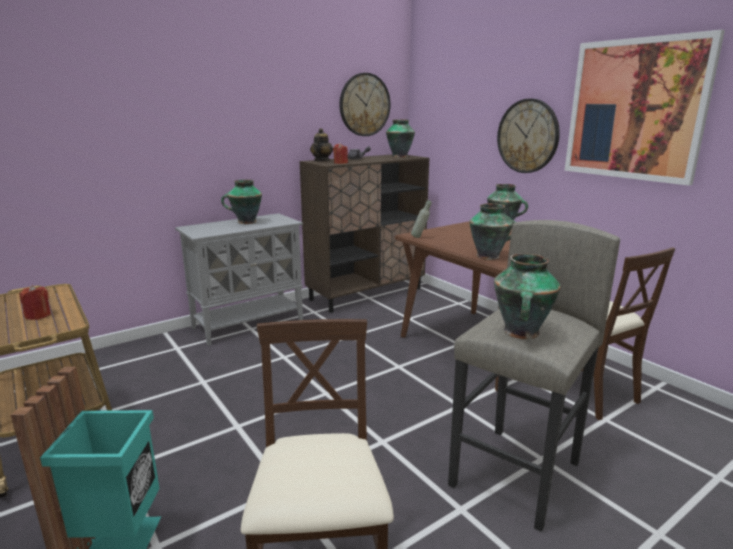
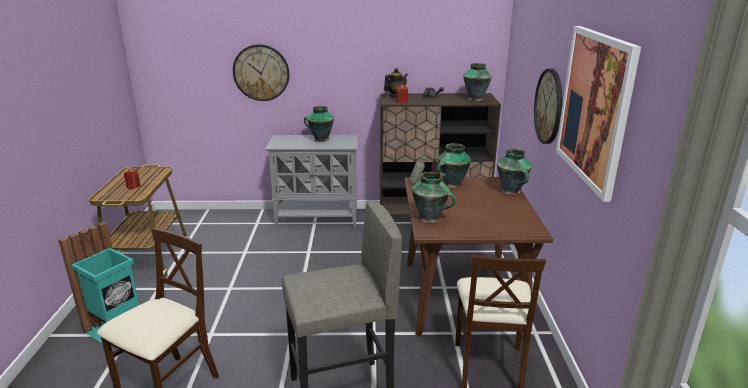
camera: 35 degrees right, 5 degrees up
(364, 105) = (453, 46): wall clock -> wall clock (261, 72)
(521, 333) = (311, 286): vase -> vase (452, 185)

